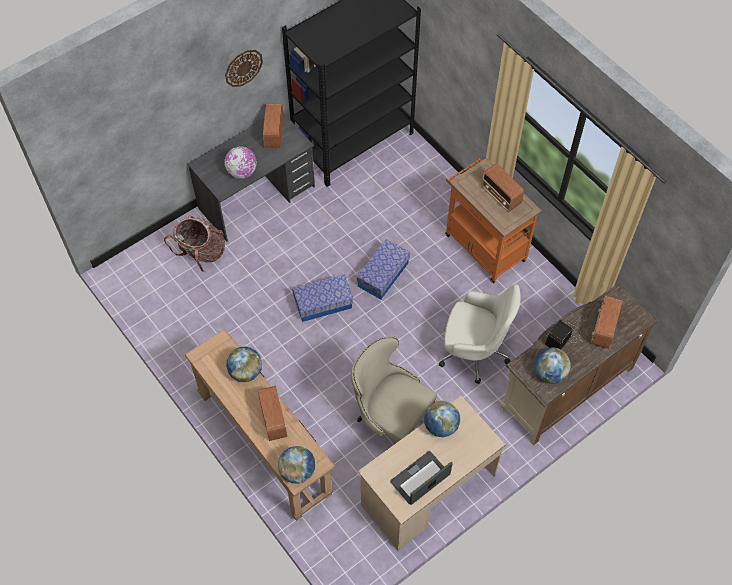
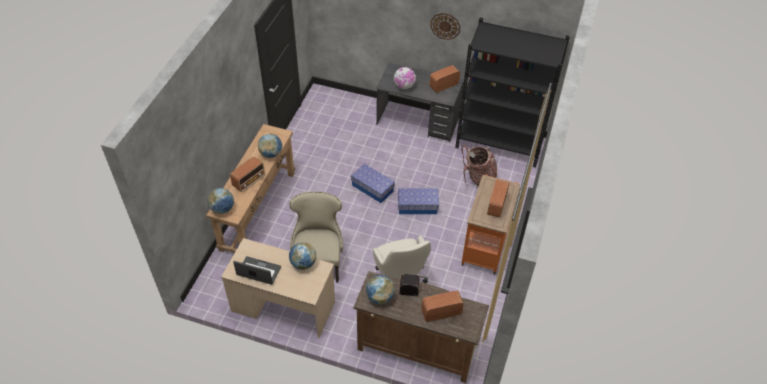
camera: 55 degrees right, 10 degrees down
(201, 254) = (359, 119): backpack -> backpack (478, 178)

